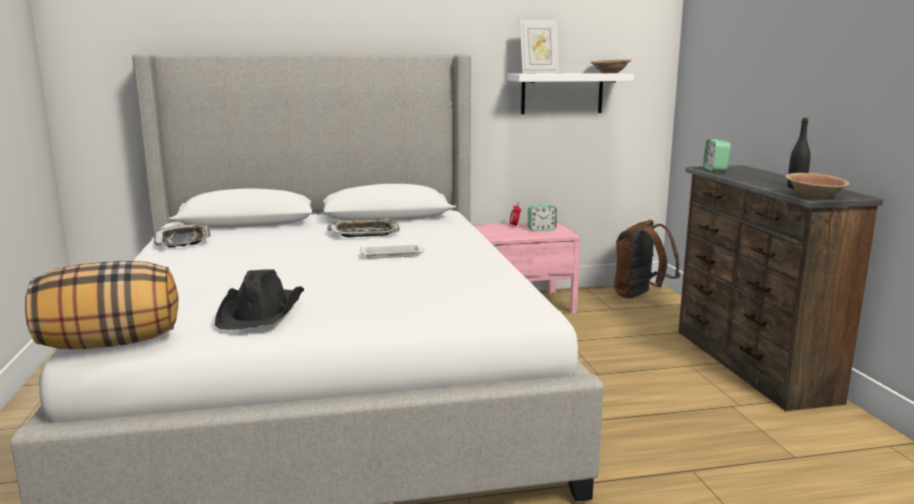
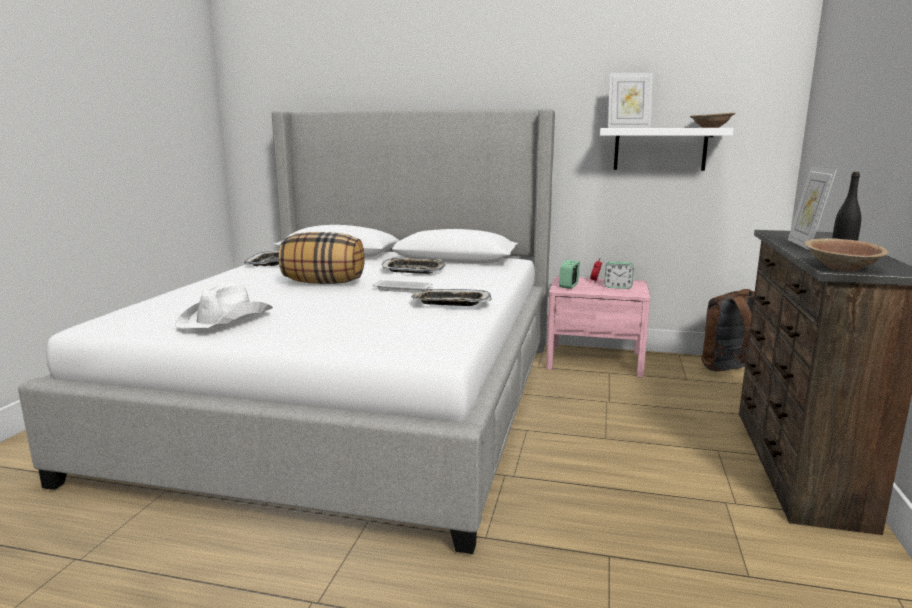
camera: 25 degrees right, 0 degrees up
(111, 343) = (104, 326): pillow -> pillow (324, 283)
(262, 311) = (227, 318): black hat -> white hat
(462, 263) = (450, 303): none -> tray
(715, 169) = (782, 234): alarm clock -> alarm clock (568, 286)
(750, 178) = (804, 245): none -> picture frame

